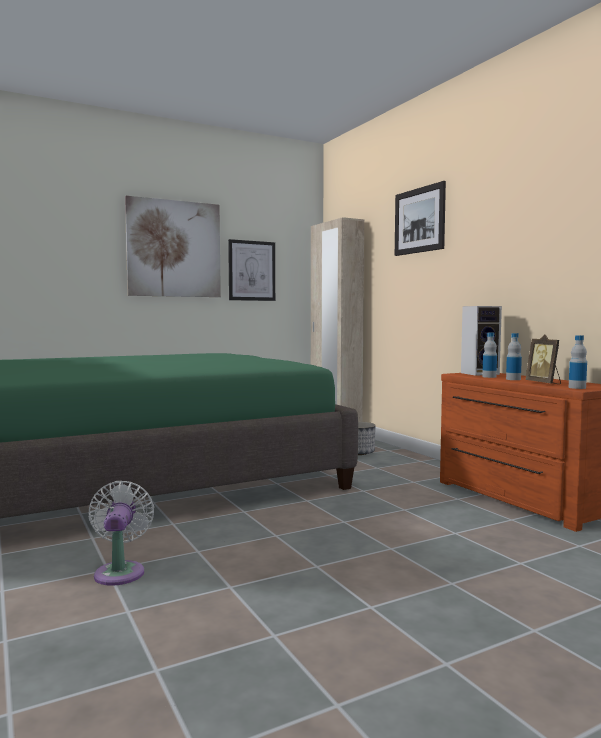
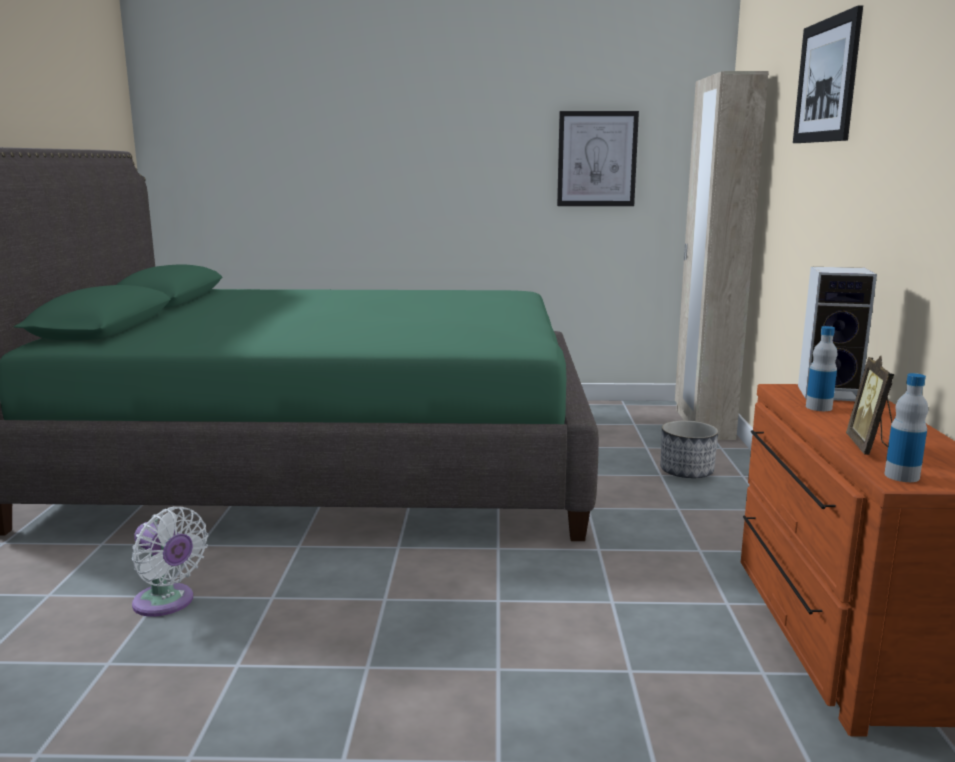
camera: 30 degrees right, 10 degrees up
(120, 571) = (167, 603): white fan -> white fan turned 105 degrees clockwise
(174, 249) = (474, 131): picture -> none
(513, 379) = (844, 423): bottle -> none

